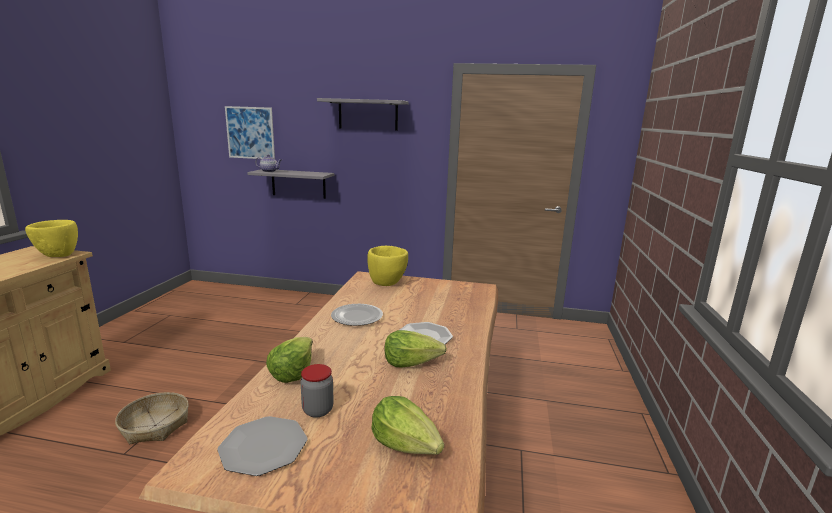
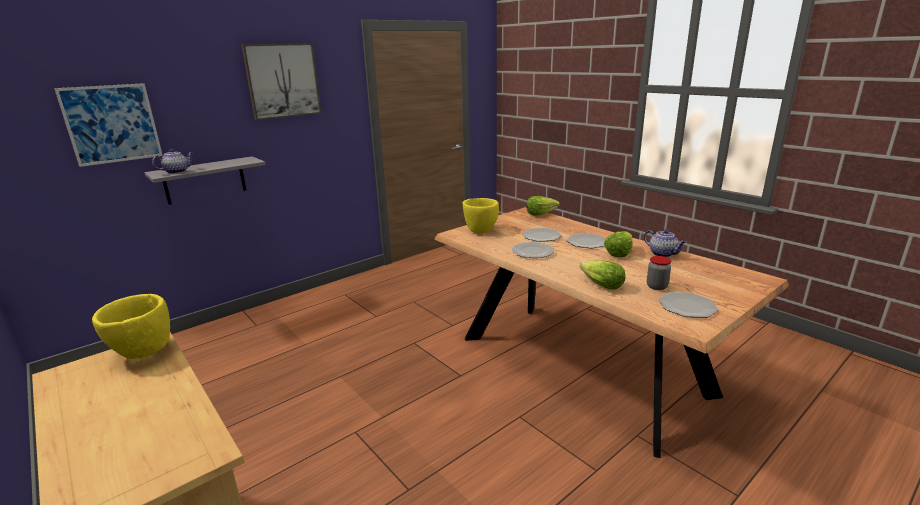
camera: 50 degrees left, 5 degrees up
(155, 425) = (381, 461): basket -> none
(368, 115) = (282, 81): grey shelf -> picture
(406, 444) = (706, 274): lettuce -> lettuce (540, 214)
(411, 310) = (541, 236): none -> plate
(447, 394) = (663, 254): none -> teapot

